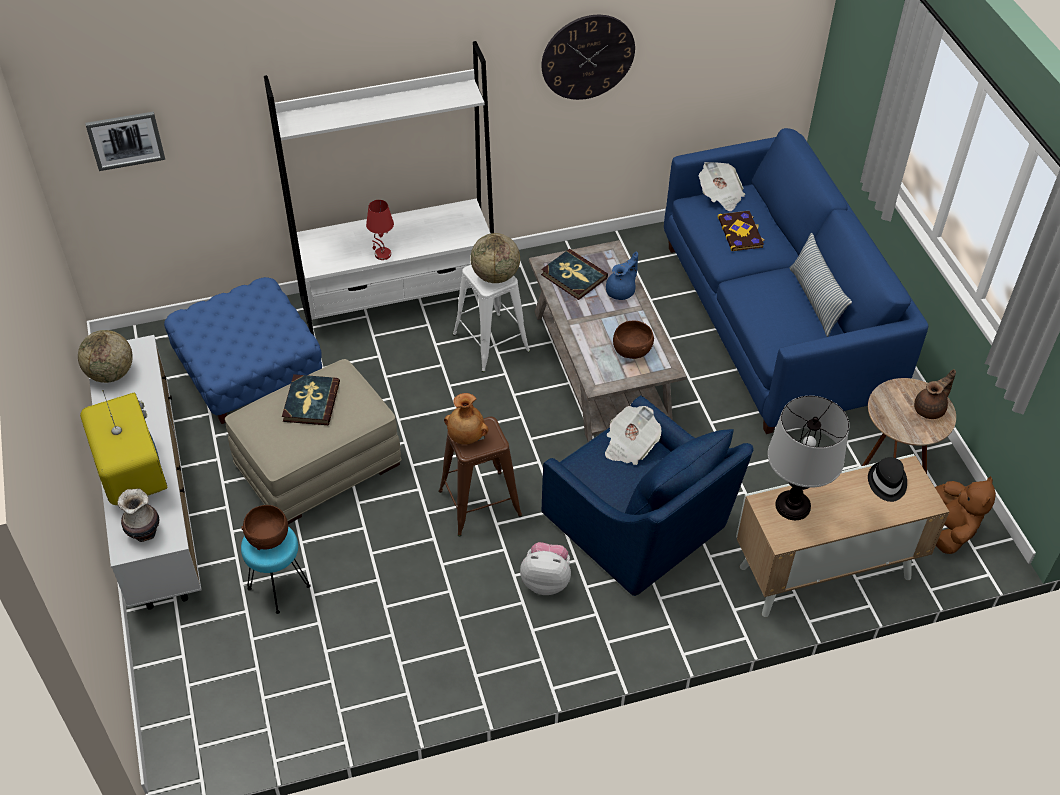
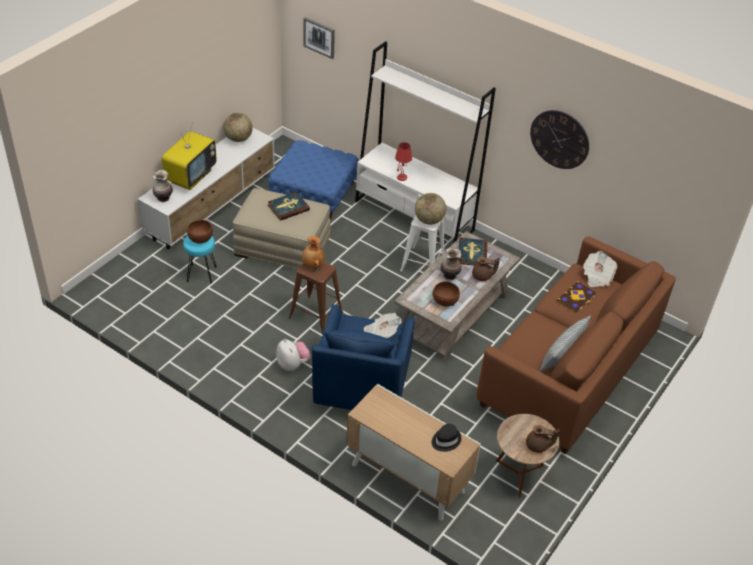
camera: 50 degrees right, 5 degrees down
(591, 319) = (449, 275): none -> vase
(621, 291) = (482, 276): blue teapot -> brown teapot
(775, 322) = (568, 370): blue sofa -> brown sofa
(793, 506) = (388, 407): table lamp -> none
(952, 529) = (497, 525): brown plush toy -> none

